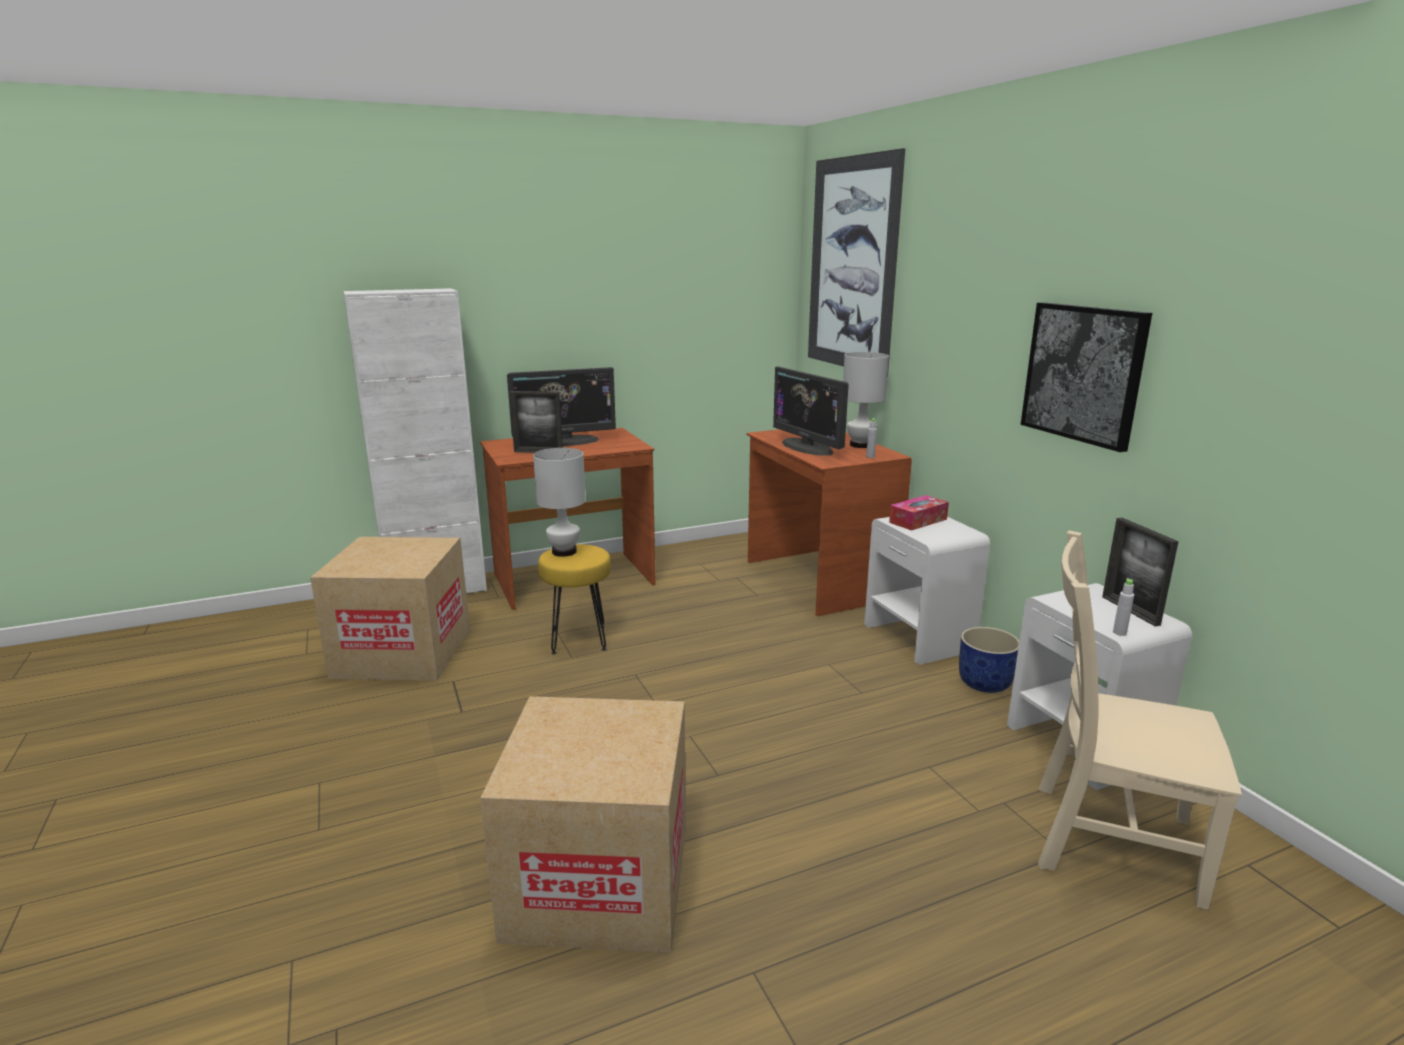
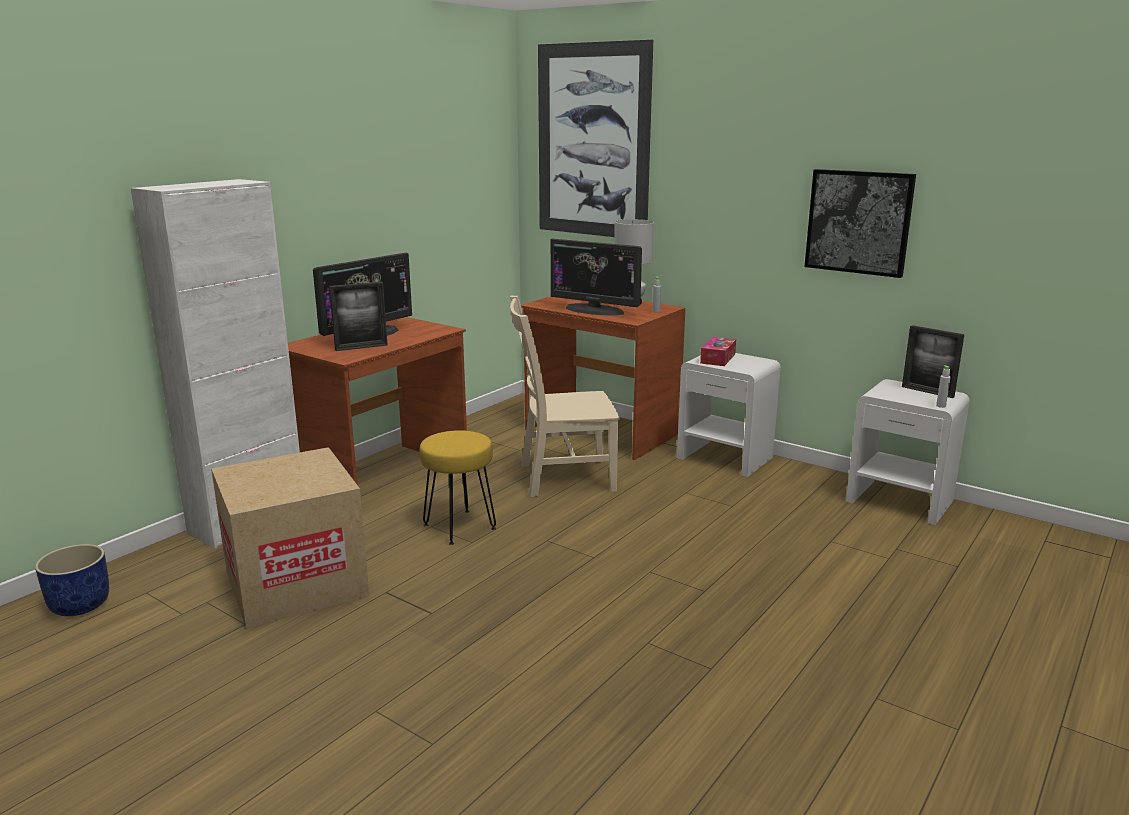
camera: 30 degrees left, 0 degrees up
(563, 551) = (442, 440): white table lamp -> none
(599, 881) = (713, 687): cardboard box -> none
(984, 683) = (802, 478): blue planter -> blue planter (79, 606)
(1105, 839) = (969, 551): beige chair -> beige chair (562, 477)

